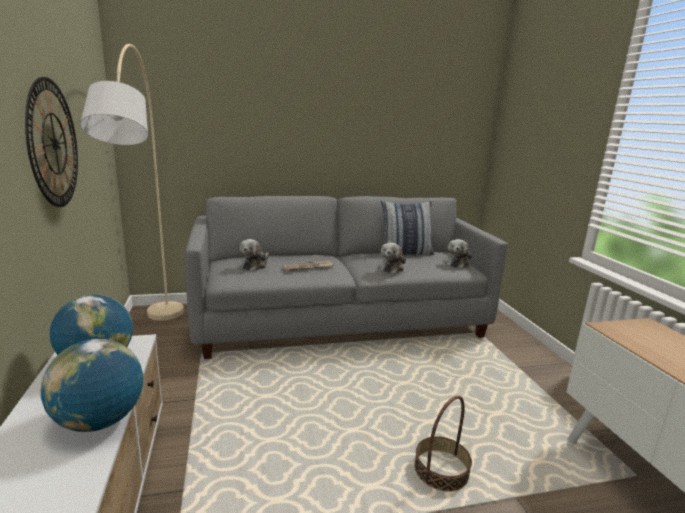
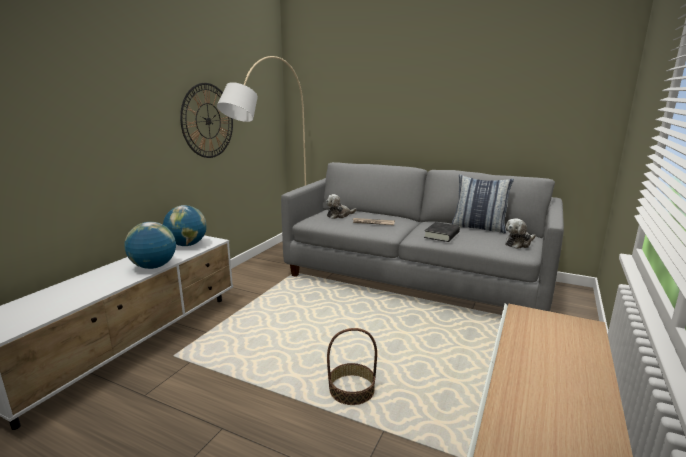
camera: 40 degrees right, 0 degrees up
(391, 267) = (442, 235): plush toy -> black book

